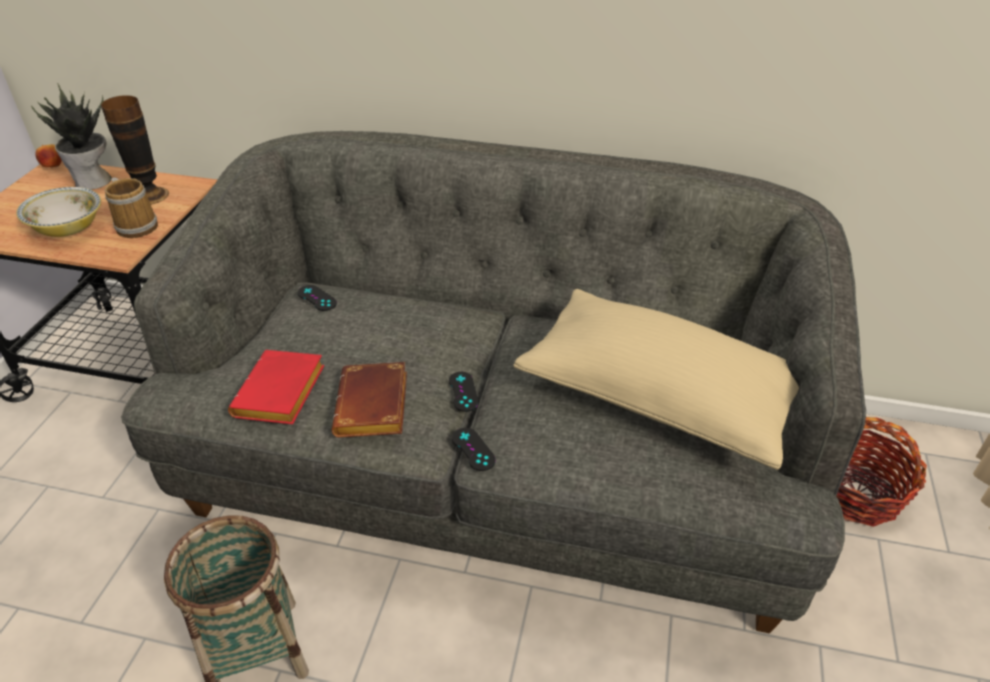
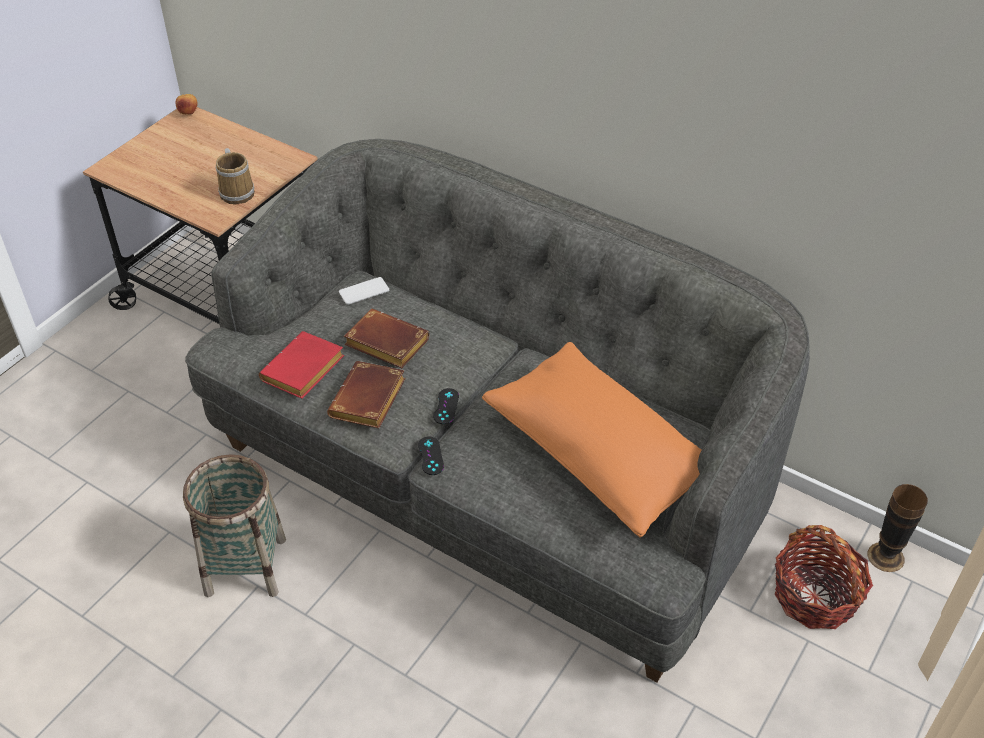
camera: 20 degrees right, 5 degrees up
(68, 228) = (184, 182): bowl -> none
(94, 181) = (217, 137): potted plant -> none
(149, 195) = (256, 162): vase -> vase (885, 556)
(317, 298) = (364, 291): black game controller -> phone
(364, 344) = (384, 344): none -> brown book
(659, 397) = (599, 455): beige pillow -> orange pillow

